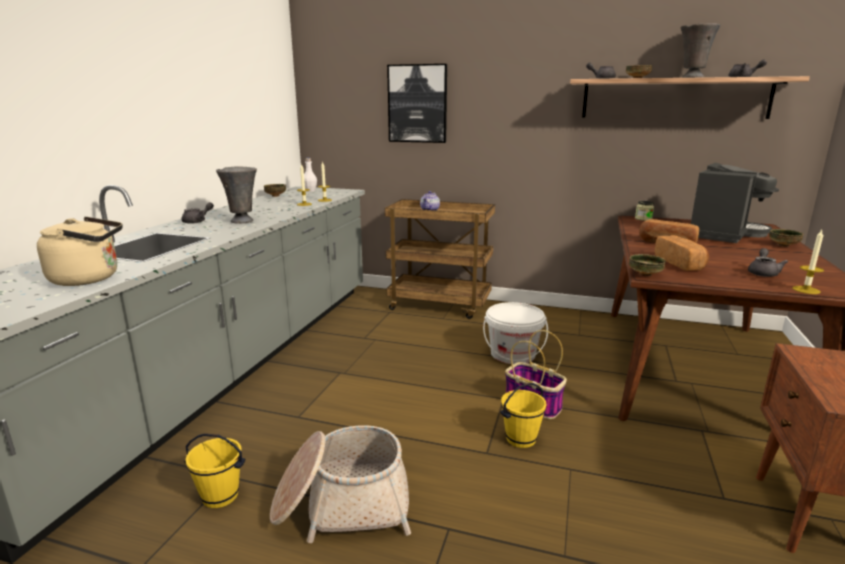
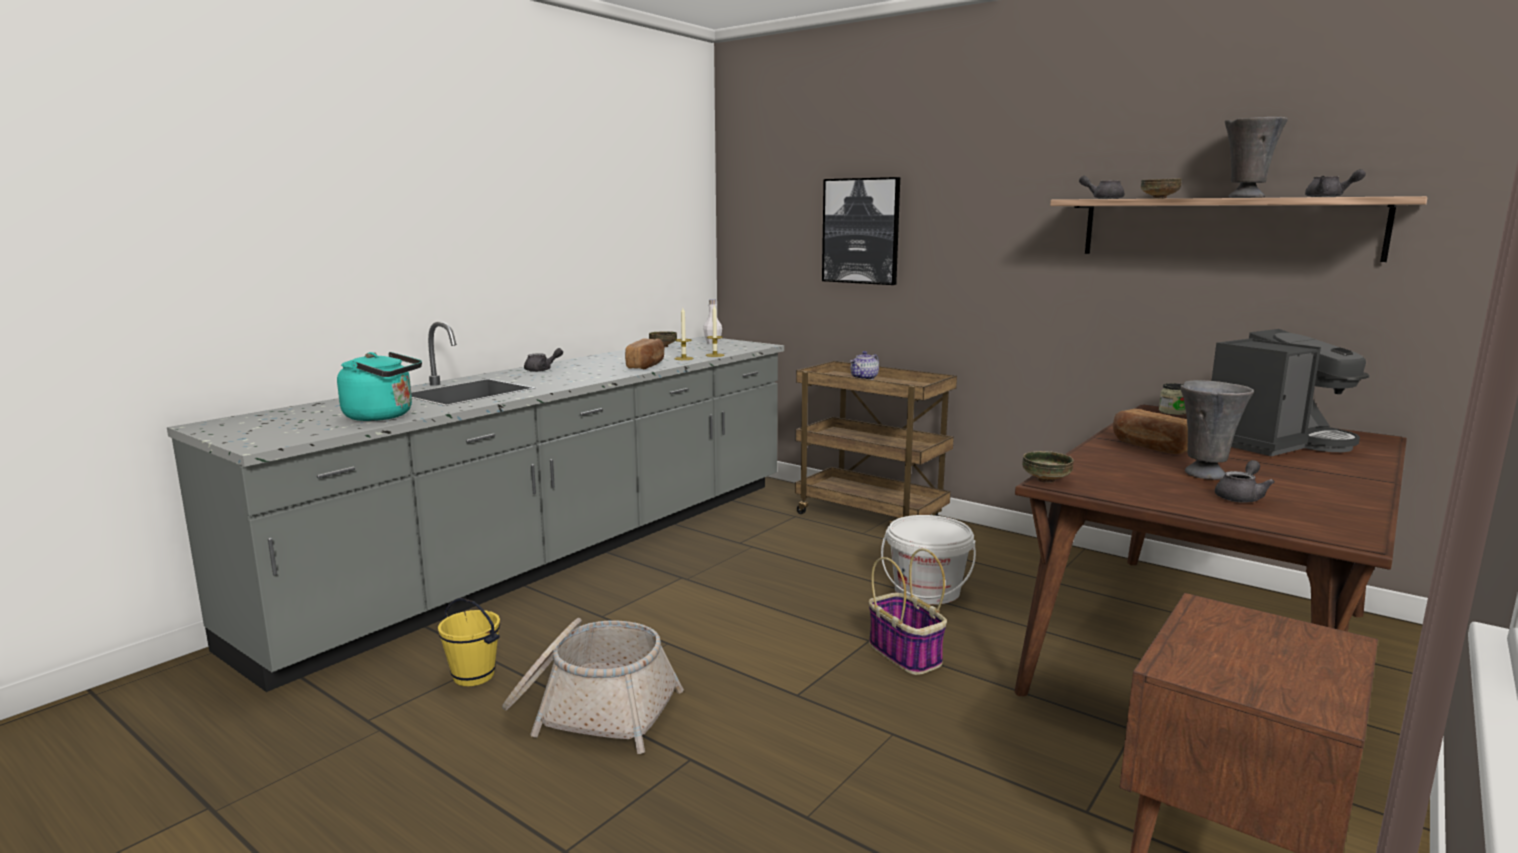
camera: 20 degrees right, 5 degrees down
(90, 279) = (383, 416): beige kettle -> turquoise kettle
(242, 221) = (589, 373): grey vase -> grey vase (1204, 474)
(521, 439) = (854, 689): yellow bucket -> none
(680, 263) = (1125, 473): bread -> bread (647, 365)
(784, 245) = (1355, 467): bowl -> none
(806, 290) = (1271, 524): candle -> none

